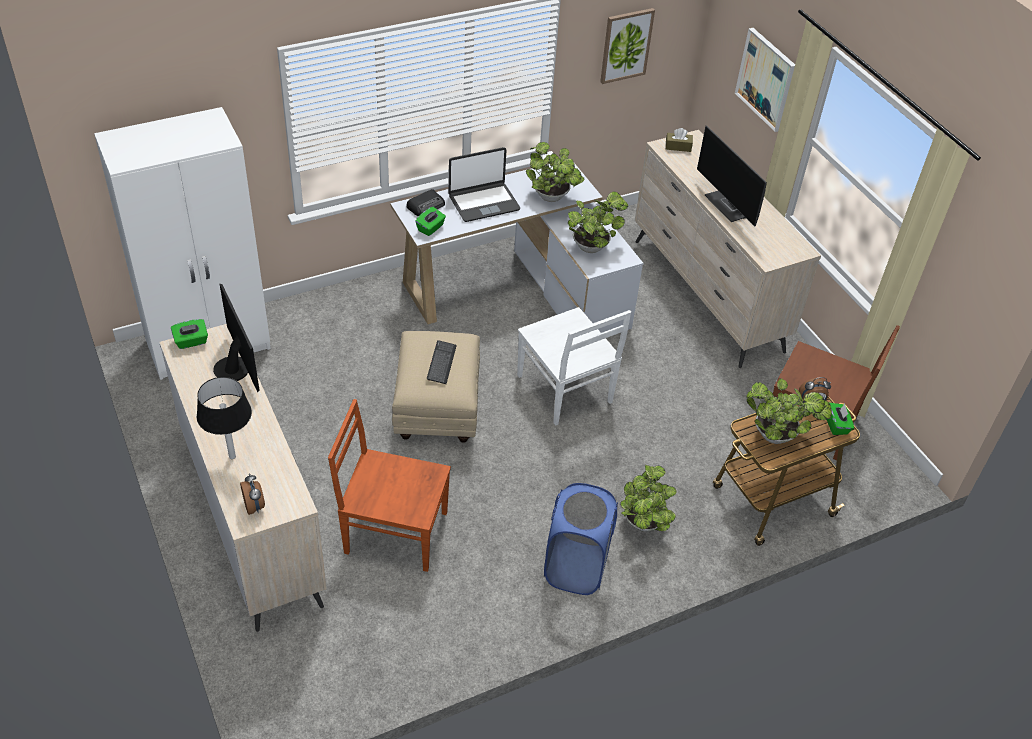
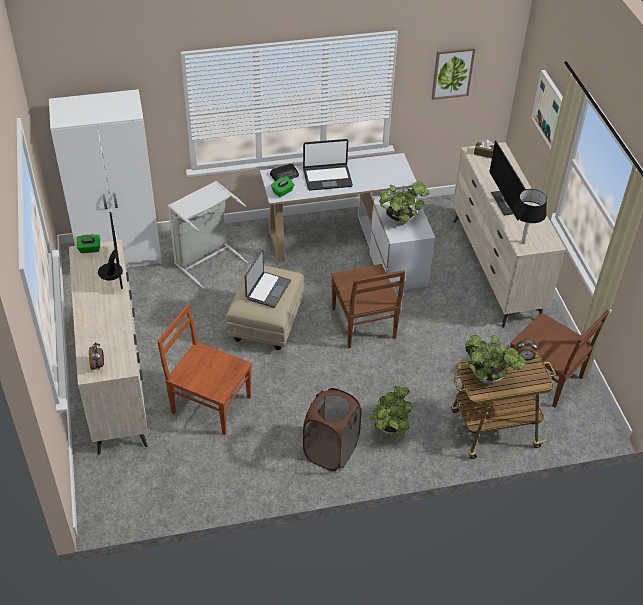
camera: 15 degrees right, 0 degrees up
(232, 456) = (93, 330): black table lamp -> black table lamp (523, 242)
(331, 335) = (207, 260): none -> grey laundry basket
(441, 363) = (267, 290): keyboard -> laptop
(553, 198) = (380, 180): potted plant -> none
(565, 391) = (363, 324): white chair -> brown chair
(576, 568) = (331, 451): blue laundry basket -> brown laundry basket
(836, 425) = (537, 377): green tissue box -> none

